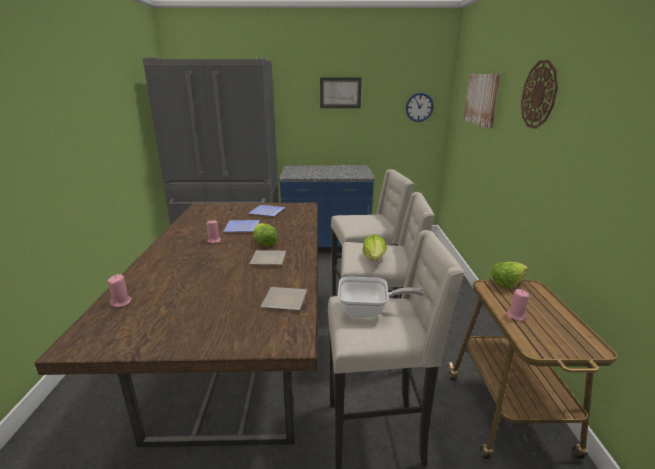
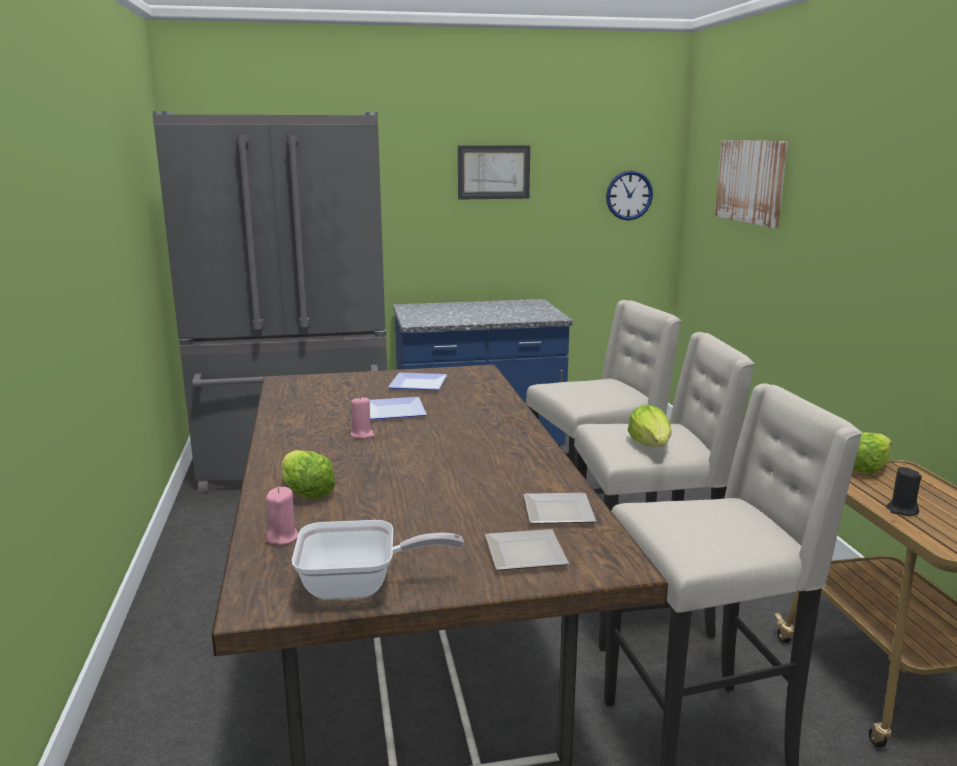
camera: 10 degrees left, 5 degrees down
(264, 243) = (454, 432): lettuce -> lettuce (305, 491)
(269, 259) = (484, 456): plate -> plate (527, 553)
(368, 311) = (694, 517): frying pan -> frying pan (360, 586)
(516, 316) = (902, 510): pink candle -> black candle
(539, 94) = (868, 174): wall clock -> none

